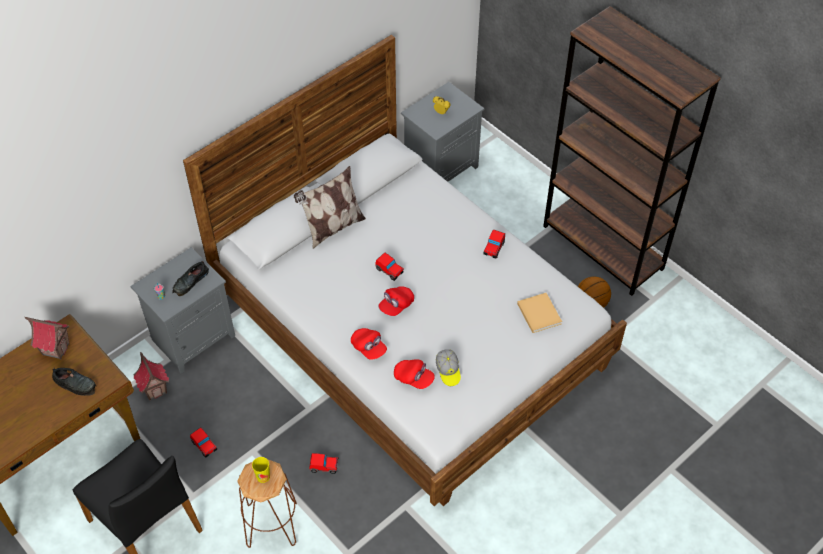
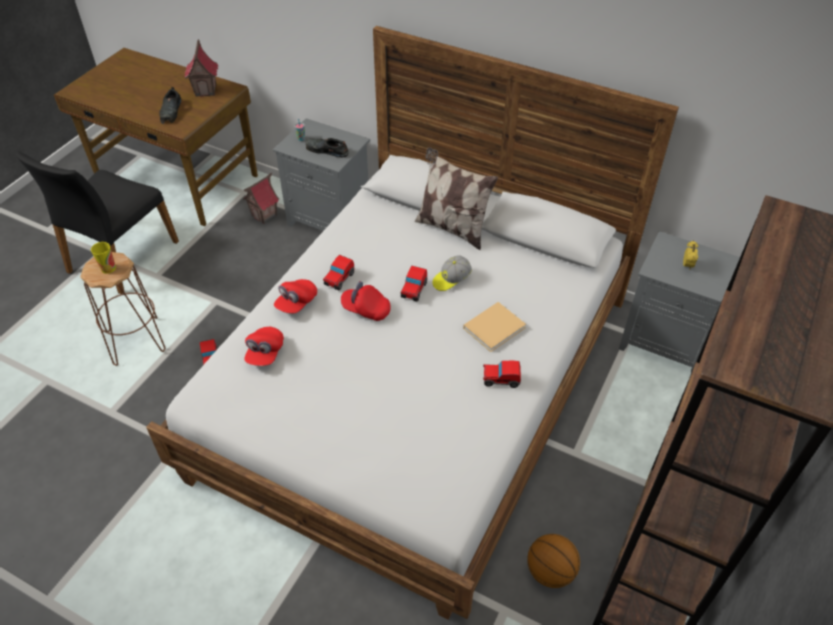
camera: 70 degrees right, 5 degrees down
(204, 446) = (212, 266): toy car -> toy car (339, 279)
(448, 371) = (285, 382): cap -> cap (451, 279)
(538, 312) = (416, 456): beige book -> beige book (495, 327)

